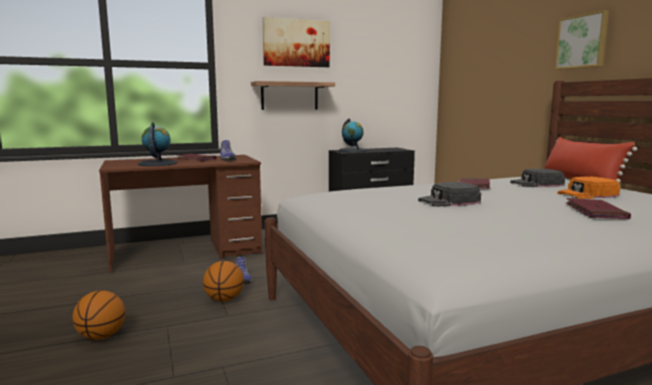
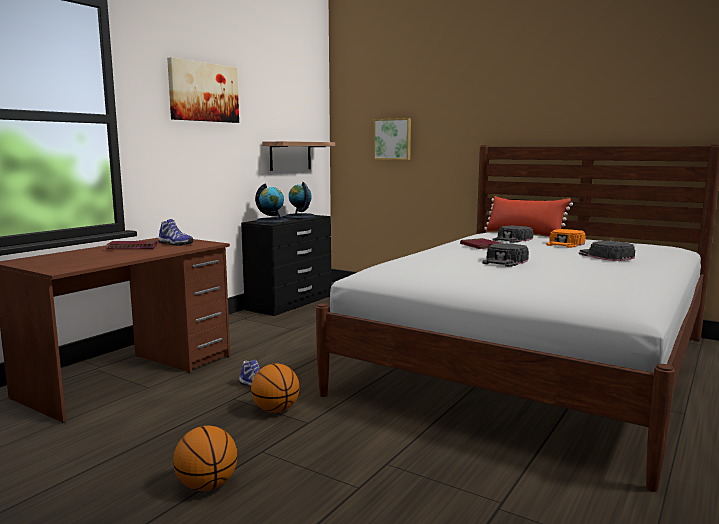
camera: 35 degrees left, 0 degrees up
(157, 163) = (103, 258): globe -> globe (300, 216)
(289, 96) = (199, 158): shelf -> shelf (290, 156)
(582, 41) = (502, 111): picture -> picture (393, 139)
(595, 212) = (605, 256): red book -> black cap

